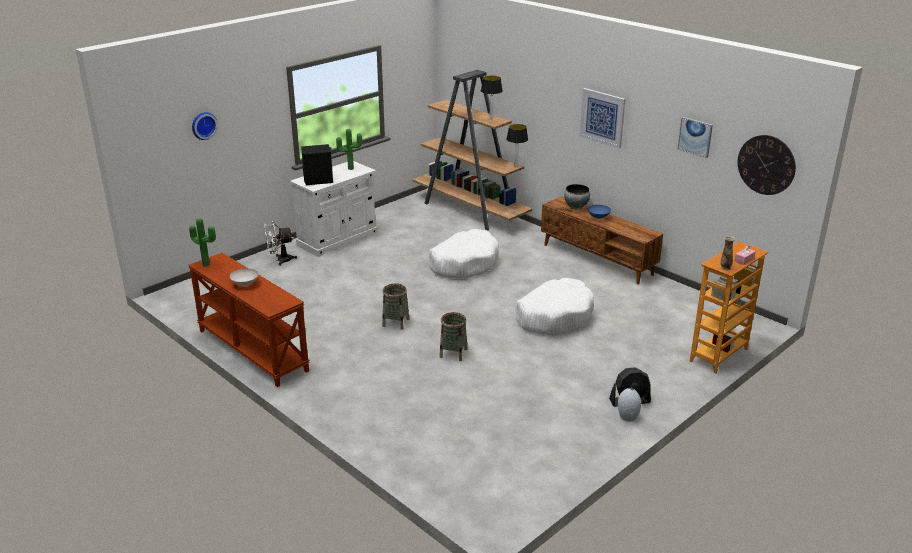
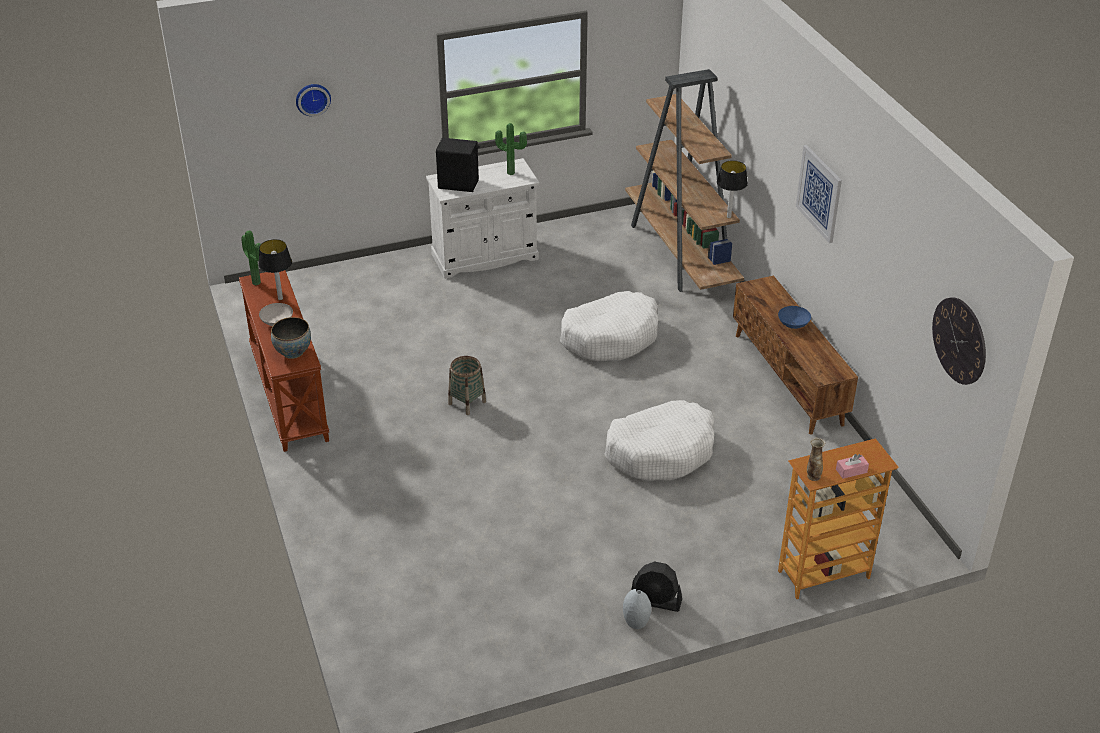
camera: 25 degrees right, 10 degrees up
(280, 260) = (398, 272): white fan -> none
(453, 353) = (501, 467): basket -> none
(490, 118) = (706, 144): table lamp -> table lamp (280, 298)
(576, 207) = (777, 299): bowl -> bowl (293, 352)
(695, 137) = (899, 266): picture -> none

